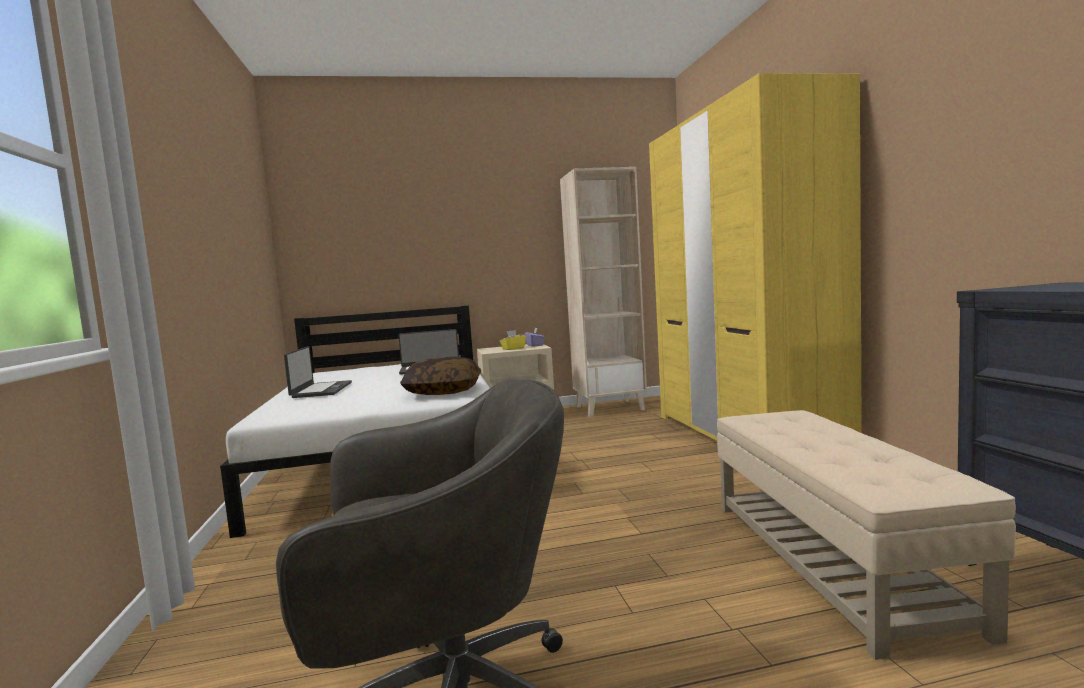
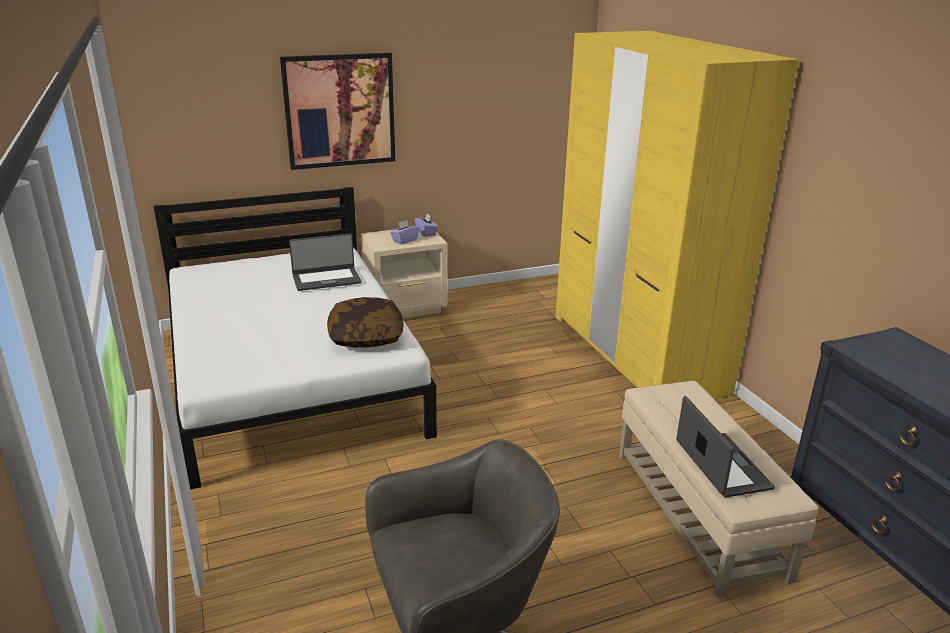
camera: 10 degrees left, 20 degrees up
(321, 390) = (226, 321): laptop -> laptop (721, 465)
(456, 239) = (340, 111): none -> picture
(513, 348) = (404, 240): yellow tissue box -> purple tissue box
(610, 408) = (500, 296): beige bookcase -> none

